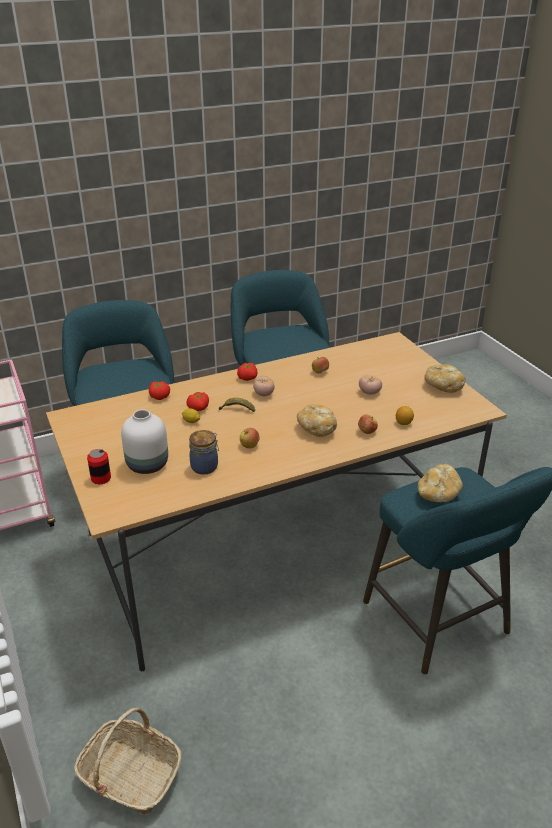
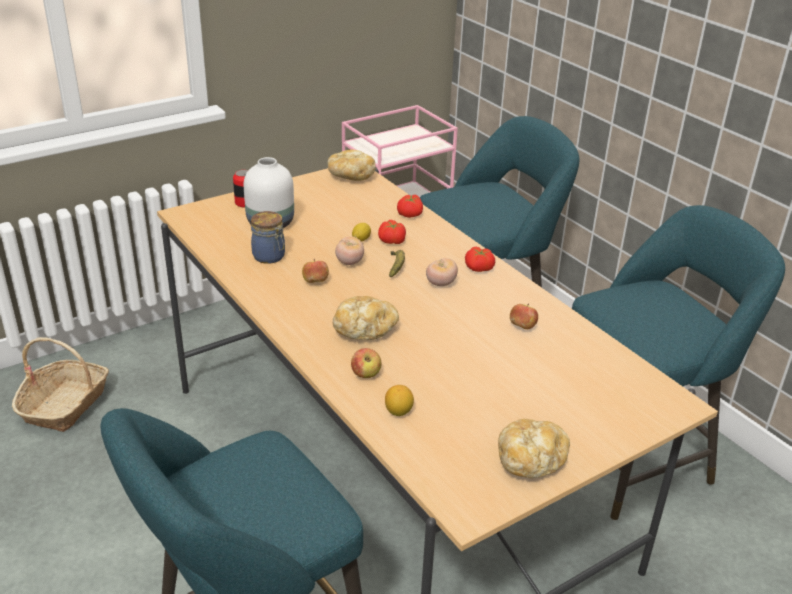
camera: 80 degrees right, 0 degrees up
(369, 392) = (478, 376): tomato -> tomato (349, 262)
(438, 494) = (268, 478): bread -> bread (350, 176)

